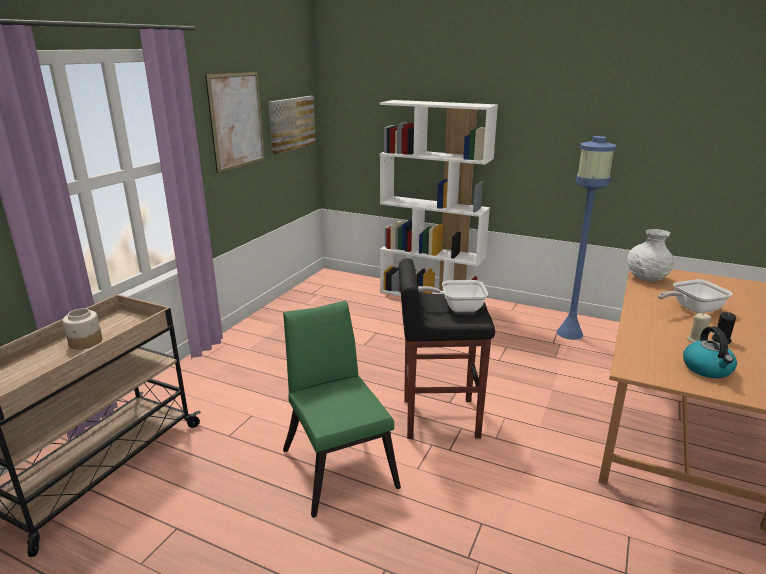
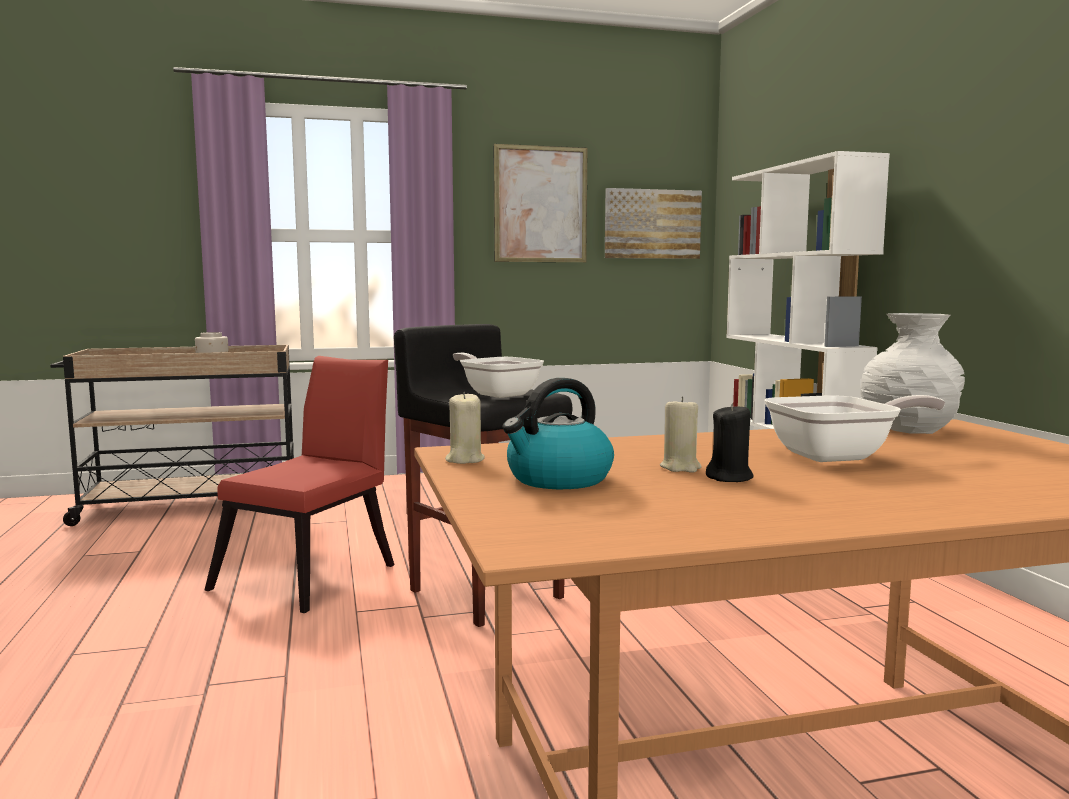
camera: 50 degrees right, 15 degrees down
(338, 462) = (314, 574): green chair -> red chair
(570, 333) = (933, 611): blue floor lamp -> none
(653, 374) = (464, 460): none -> beige candle
(692, 309) = (840, 456): frying pan -> frying pan turned 135 degrees clockwise

